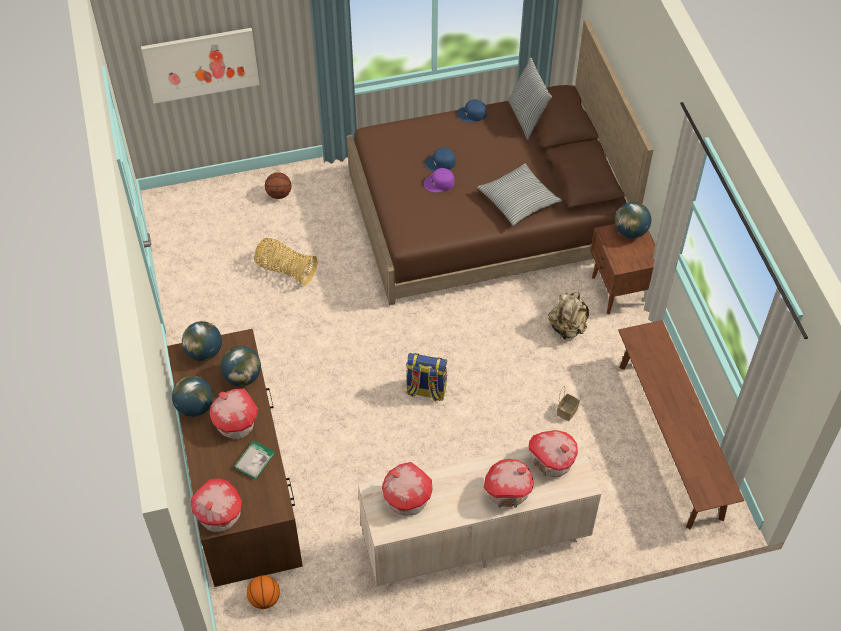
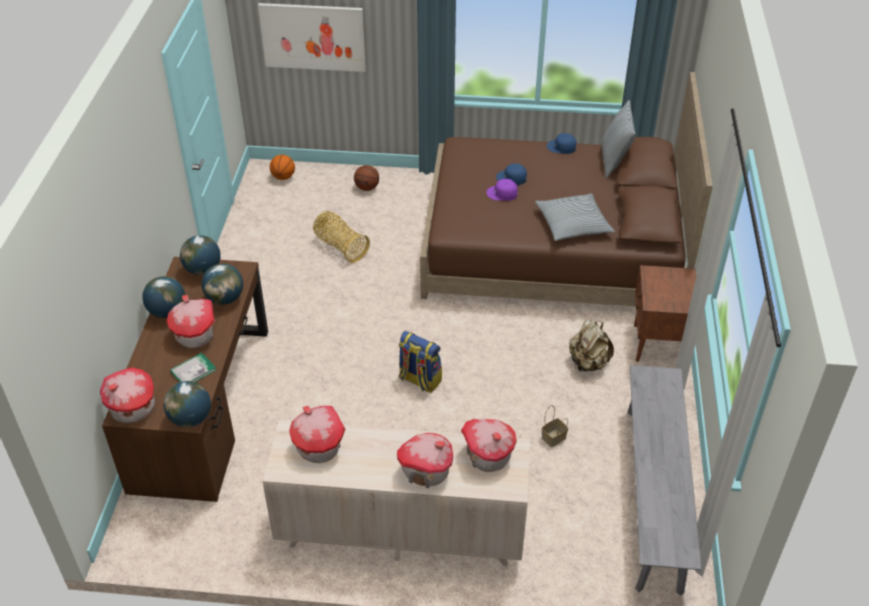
camera: 20 degrees right, 10 degrees down
(264, 599) = (165, 520): basketball -> basketball (283, 177)
(630, 231) = (677, 277): globe -> globe (191, 418)
(670, 440) = (653, 496): brown bench -> grey bench

